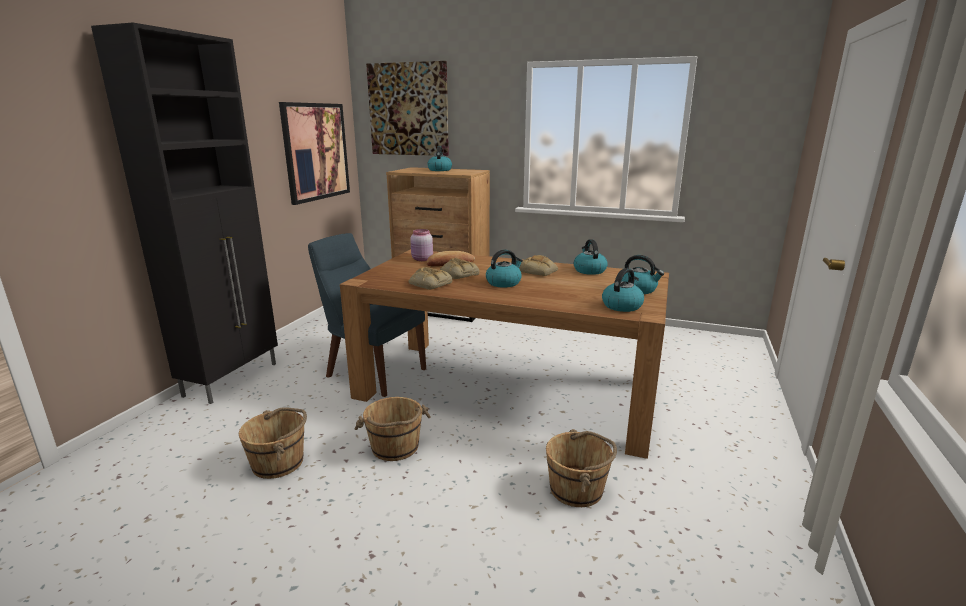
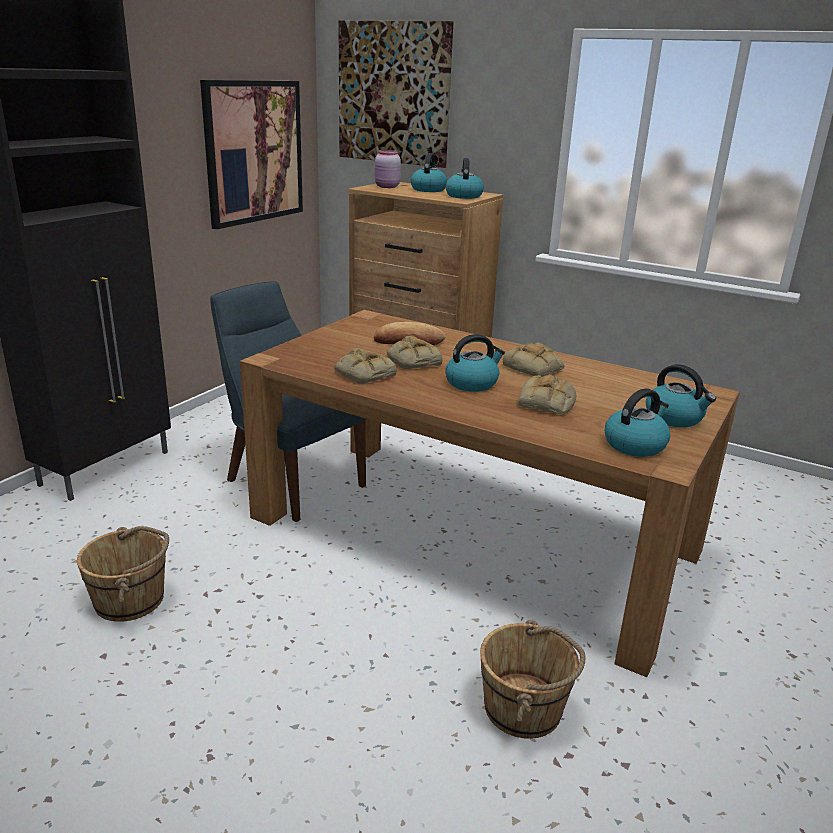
camera: 10 degrees right, 5 degrees up
(395, 447) = (287, 601): brown bucket -> none
(422, 259) = (371, 330): pink jar -> pink jar (387, 187)
(557, 289) = (547, 403): none -> bread
(589, 270) = (612, 374): kettle -> kettle (463, 196)

